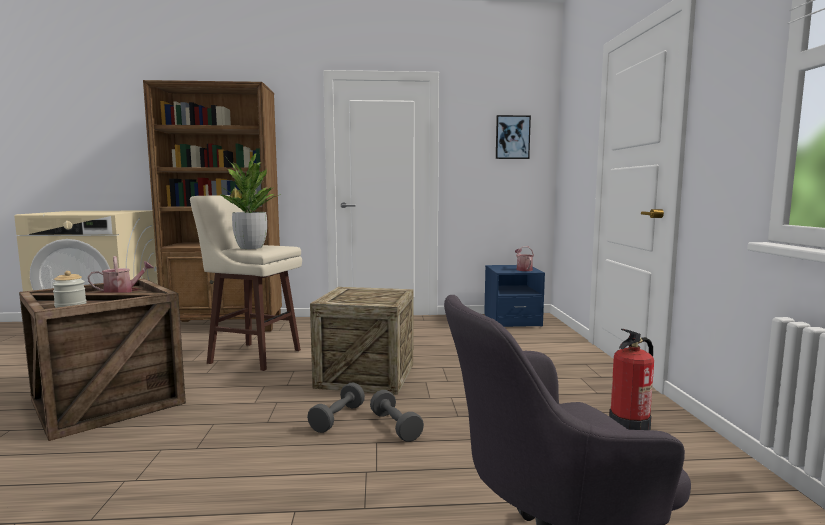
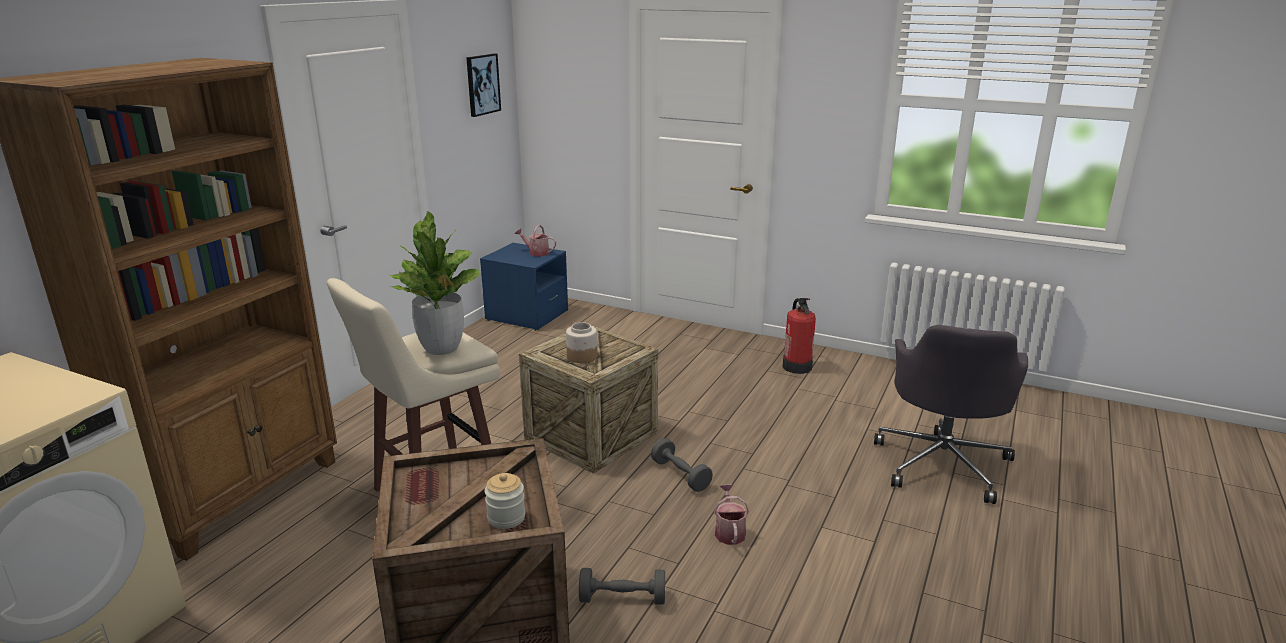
camera: 60 degrees left, 15 degrees up
(122, 292) = (440, 481): watering can -> watering can (729, 531)
(352, 295) = (581, 356): none -> jar
(395, 426) = (722, 452): grey dumbbell -> grey dumbbell (622, 599)

